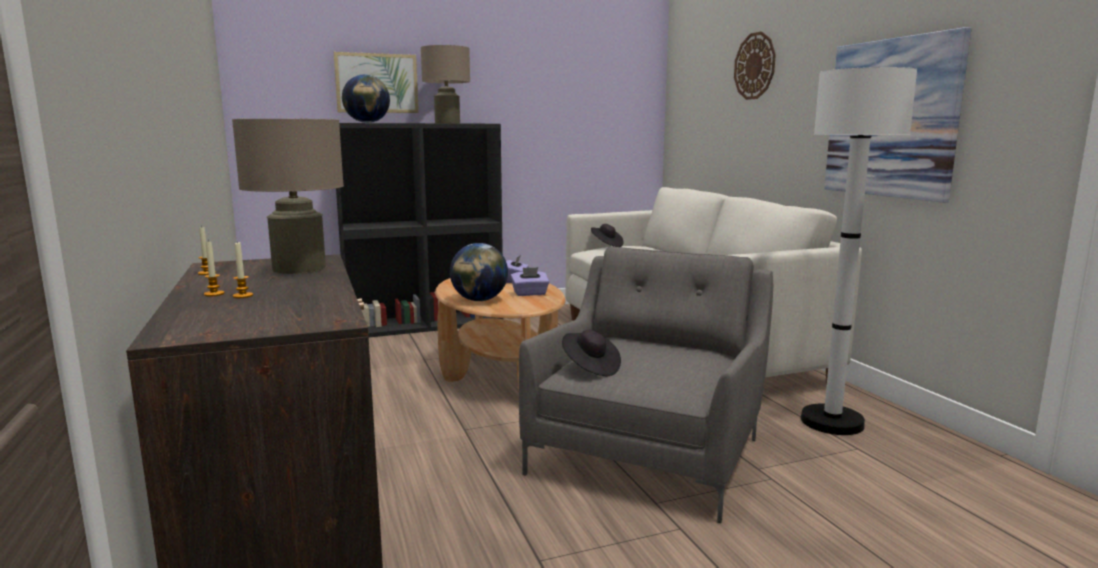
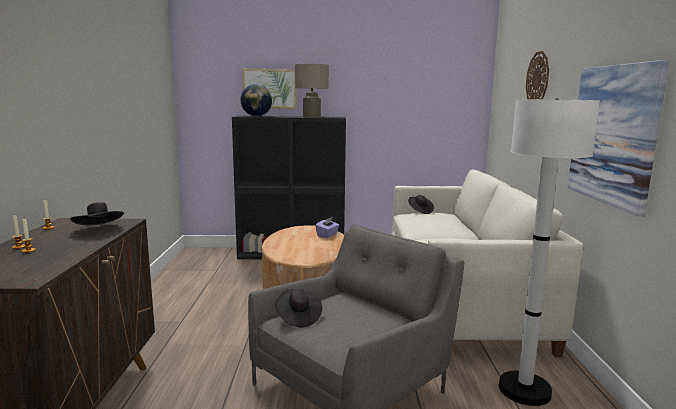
camera: 20 degrees right, 0 degrees up
(299, 268) = (99, 229): beige table lamp -> black hat
(479, 300) = (283, 249): globe -> none
(530, 294) = (322, 248): purple tissue box -> none

